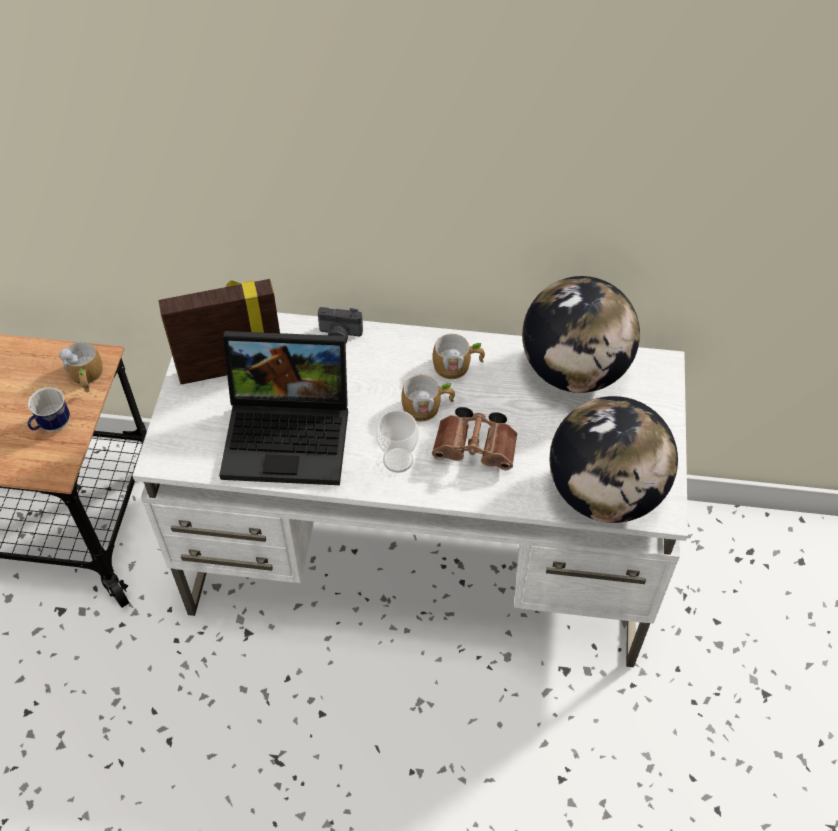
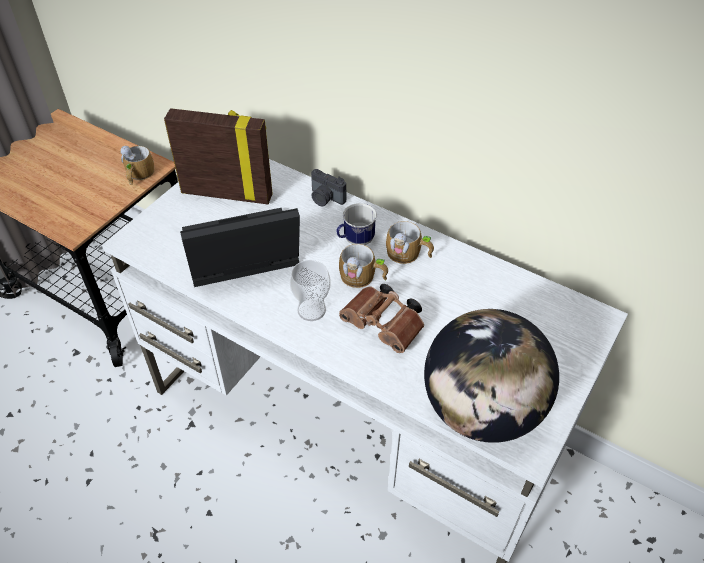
camera: 25 degrees right, 5 degrees down
(52, 426) = (92, 200): mug -> mug (355, 241)
(291, 433) = (239, 258): laptop -> laptop turned 135 degrees clockwise
(574, 371) = (511, 293): globe -> none

